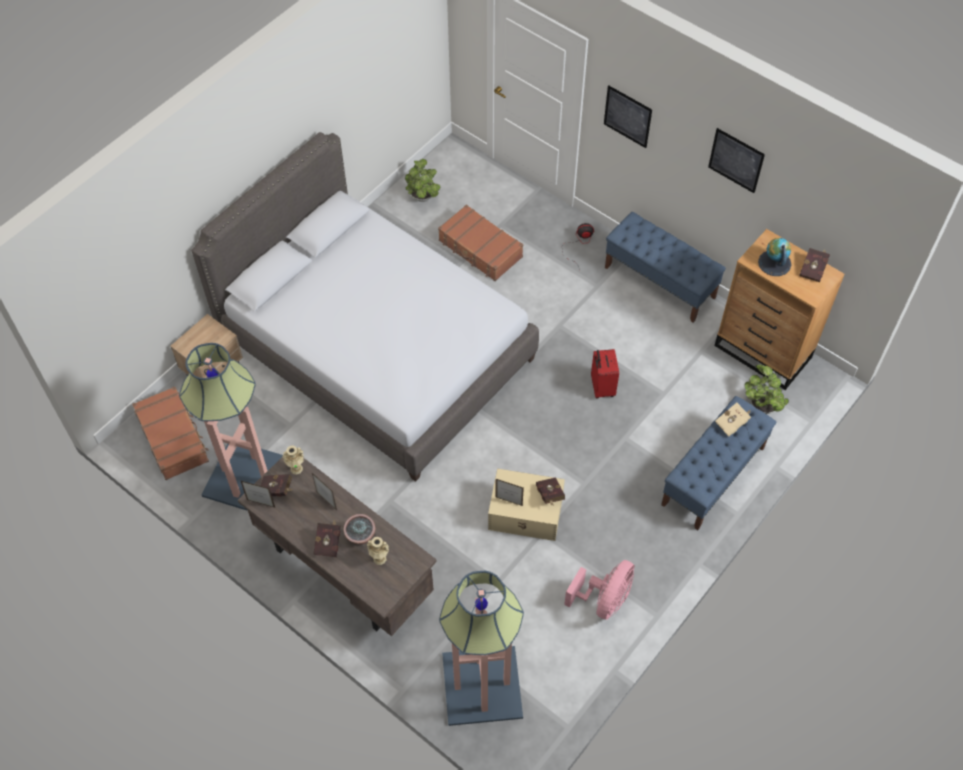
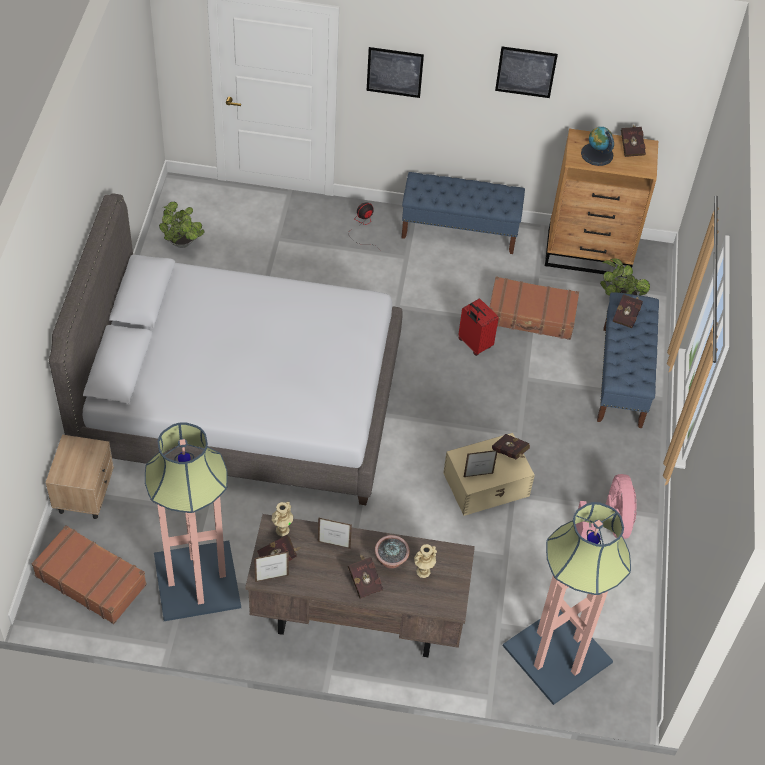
camera: 35 degrees left, 5 degrees down
(480, 249) = (274, 268): brown suitcase -> brown suitcase (531, 316)
(733, 423) = (627, 316): beige book -> red book

